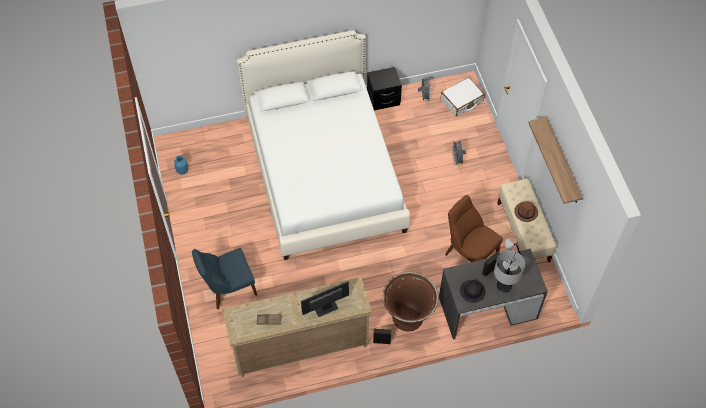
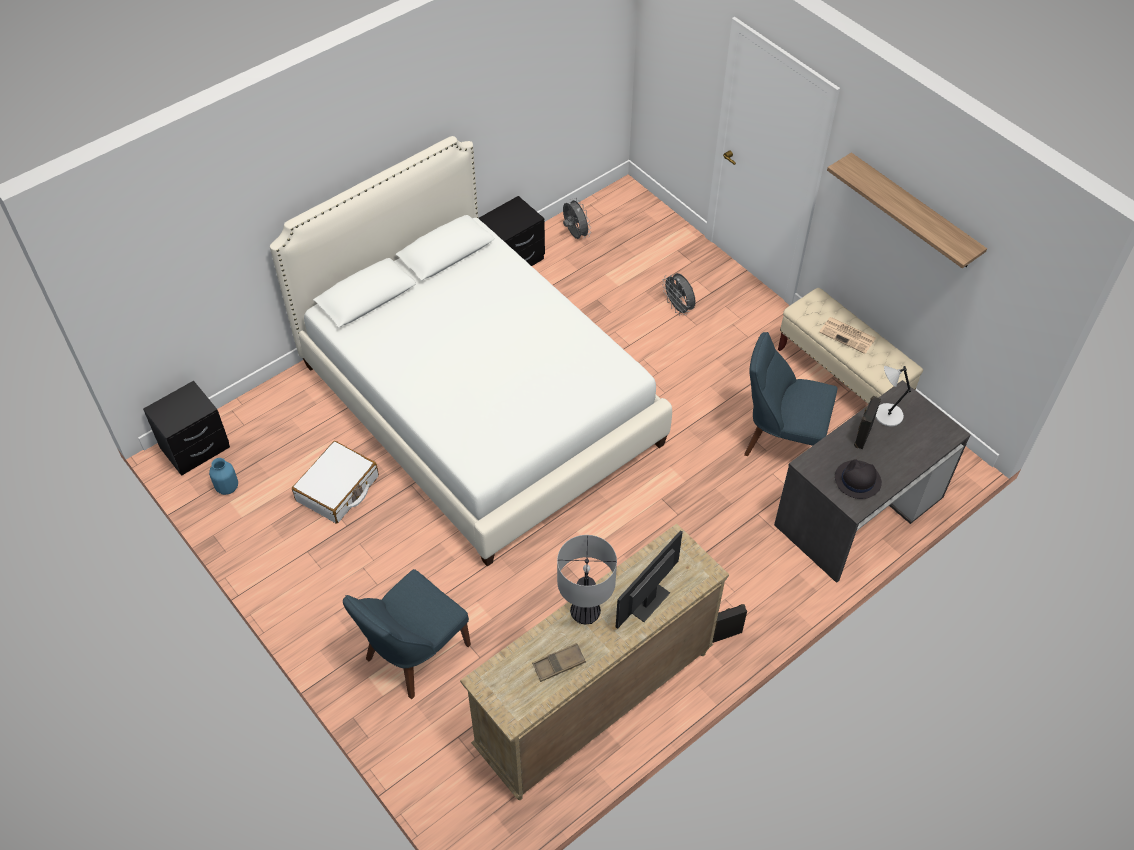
camera: 25 degrees left, 5 degrees down
(177, 145) = (196, 449): none -> black nightstand
(408, 318) = (745, 578): brown planter -> none
(462, 101) = (635, 221): white suitcase -> white suitcase (338, 489)
(469, 254) = (781, 440): brown chair -> blue chair
(504, 287) = (901, 453): table lamp -> table lamp (585, 613)
(526, 212) = (848, 335): brown hat -> newspaper

